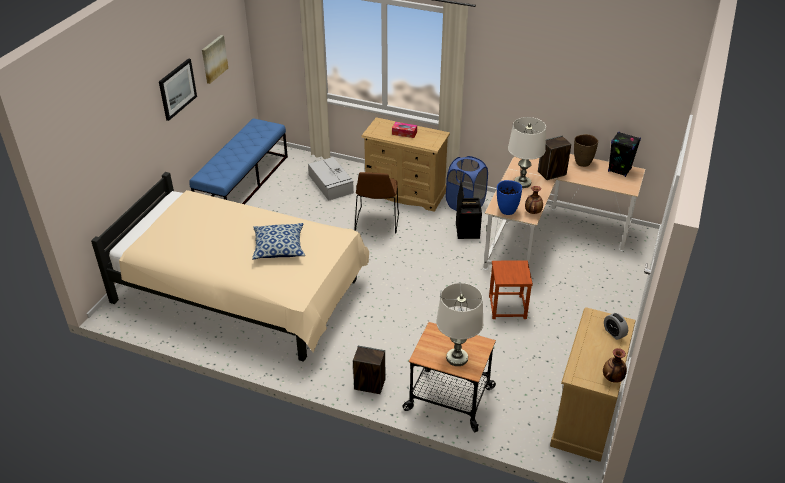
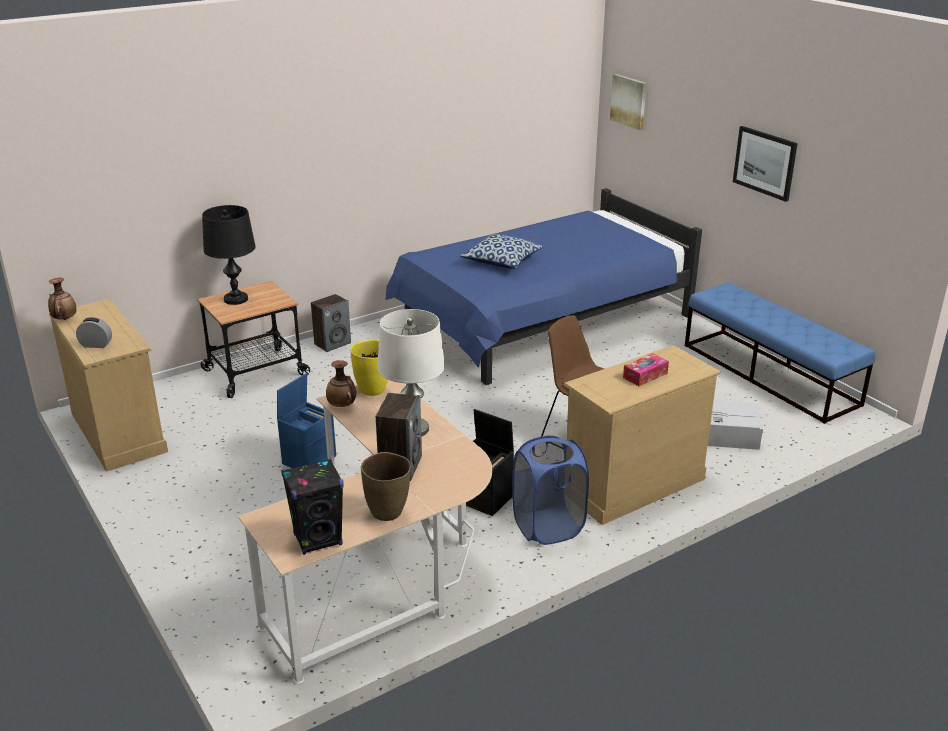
camera: 125 degrees right, 10 degrees down
(214, 59) = (843, 189): picture -> picture (629, 101)
(243, 293) = (541, 323): beige bed -> blue bed
(457, 358) = (236, 299): white table lamp -> black table lamp
(507, 211) = (372, 389): blue vase -> yellow vase
(507, 307) = (309, 459): brown stool -> blue storage box

